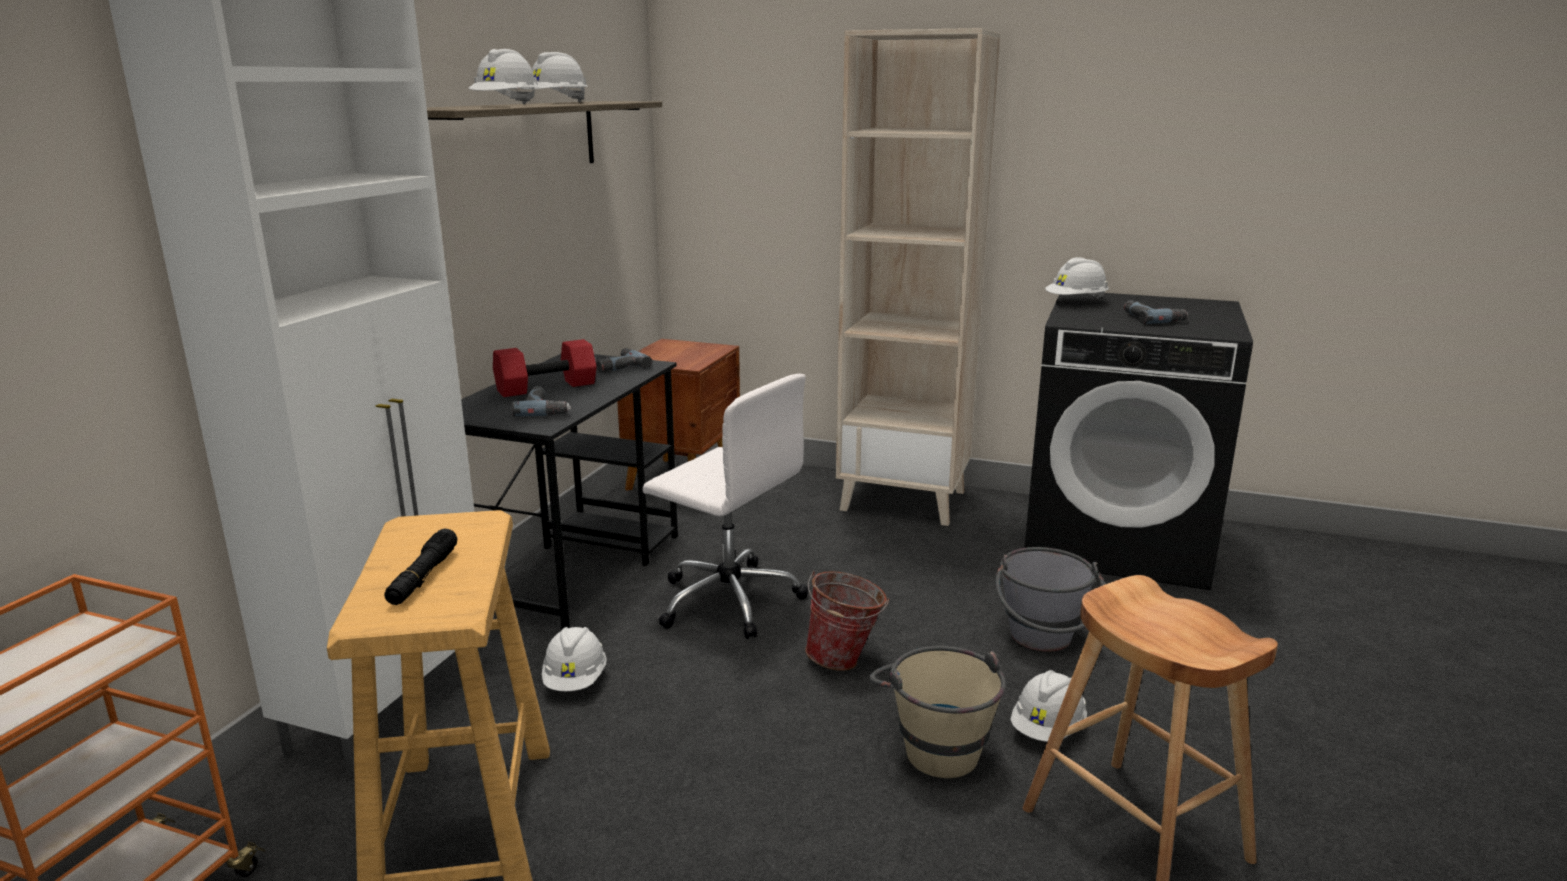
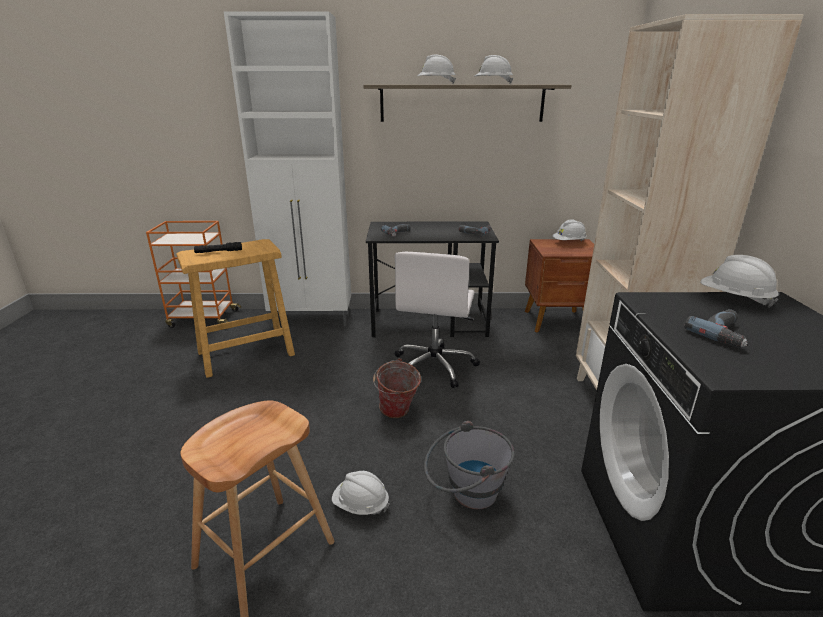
camera: 70 degrees right, 5 degrees up
(547, 387) = (428, 228): red dumbbell -> none
(575, 680) = (344, 347): white hard hat -> white hard hat (569, 242)
(933, 745) = (330, 458): beige bucket -> none

